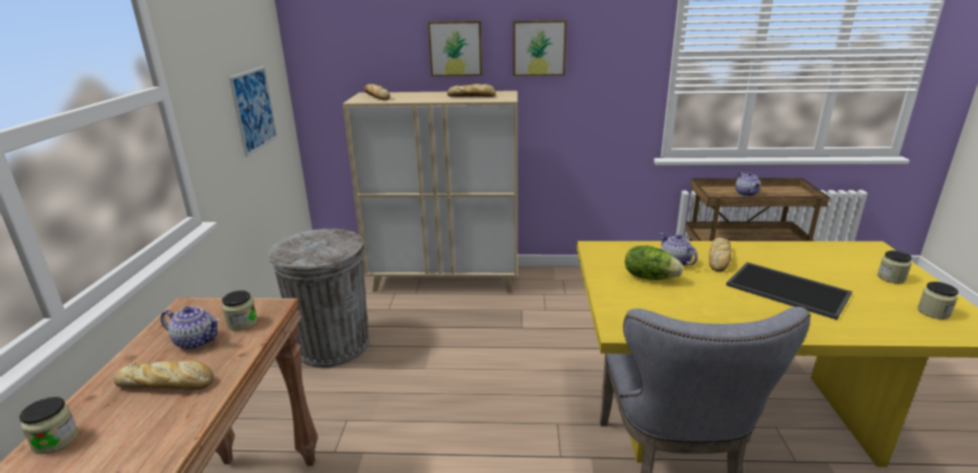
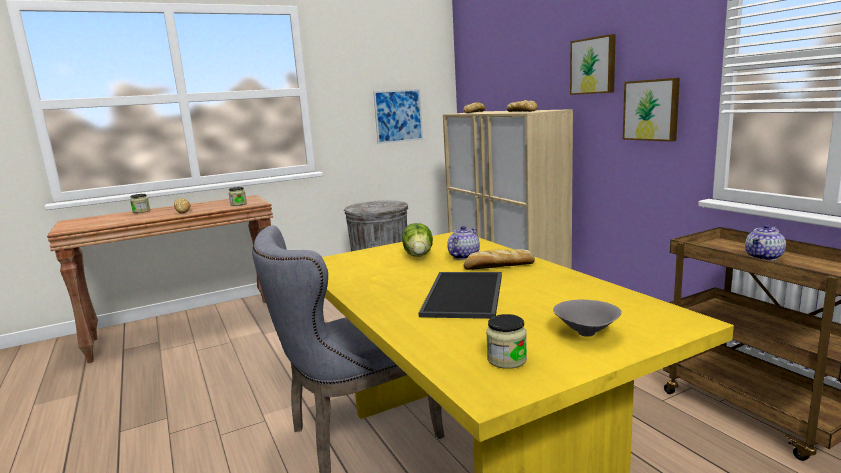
camera: 60 degrees right, 10 degrees down
(197, 341) = (218, 204): teapot -> none
(456, 48) = (537, 71): picture -> picture (652, 110)
(891, 278) = (586, 334): jar -> grey bowl

